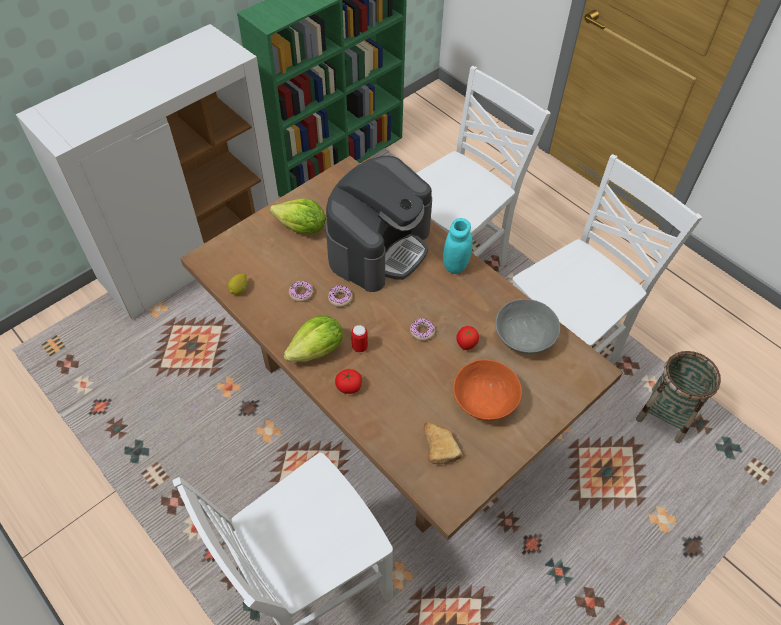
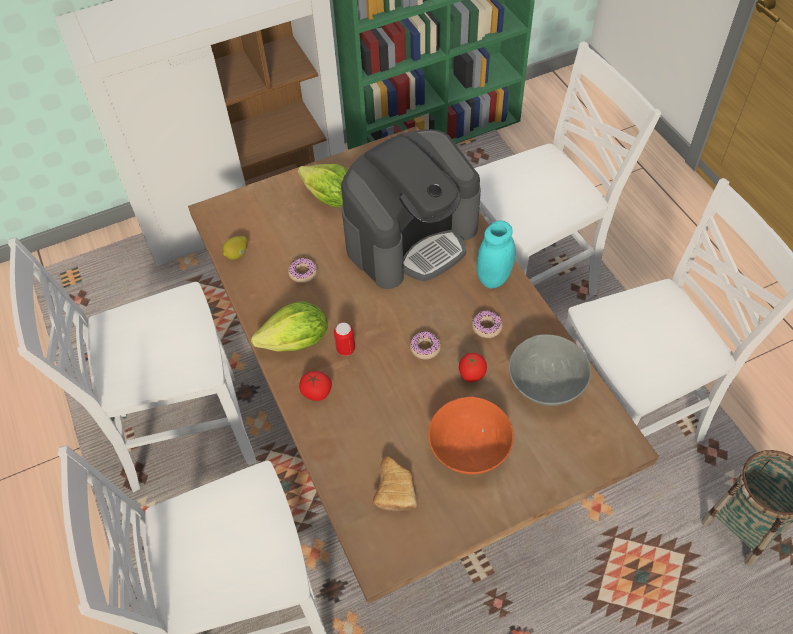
camera: 20 degrees right, 0 degrees up
(205, 456) = (182, 434): none -> white chair
(340, 298) = (344, 288): donut -> donut (487, 327)

